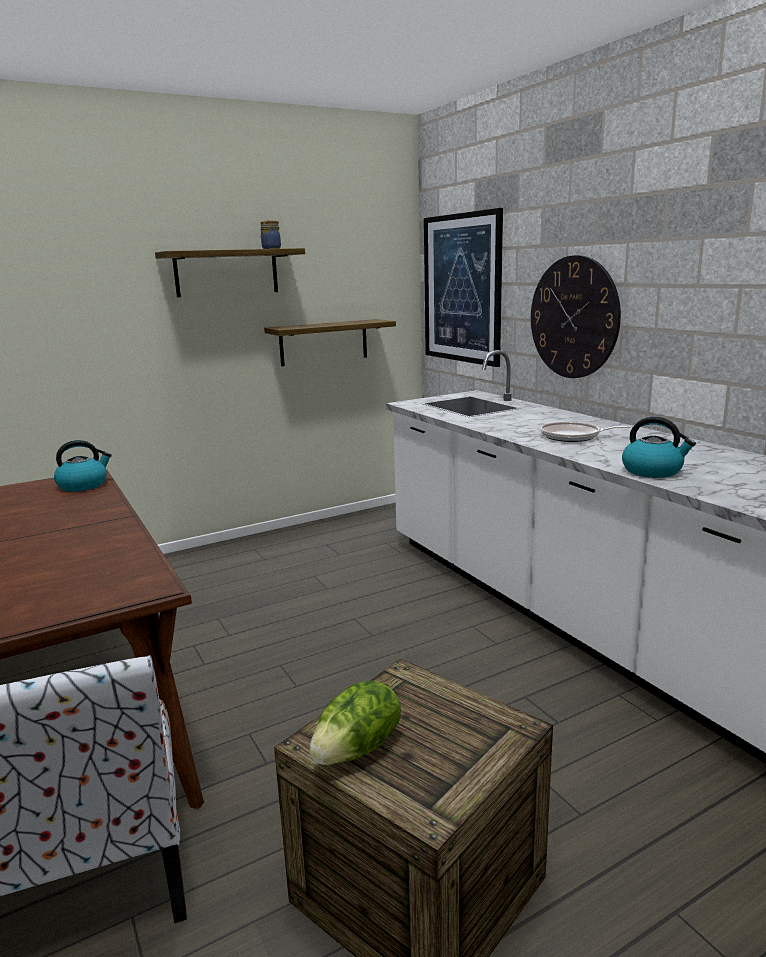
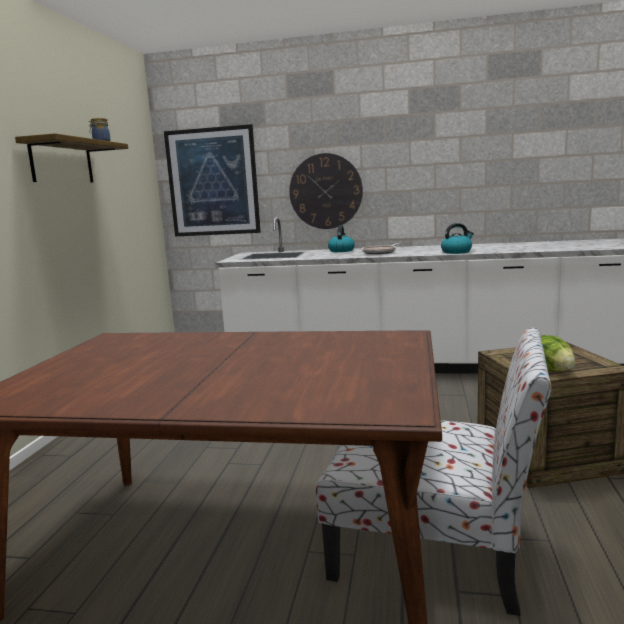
camera: 50 degrees left, 5 degrees down
(83, 485) = (134, 338): kettle -> kettle (341, 251)
(324, 342) = (120, 227): shelf -> none

